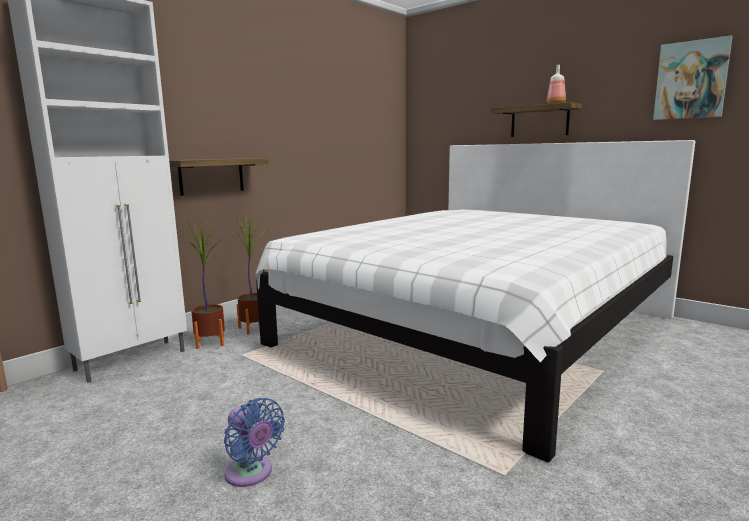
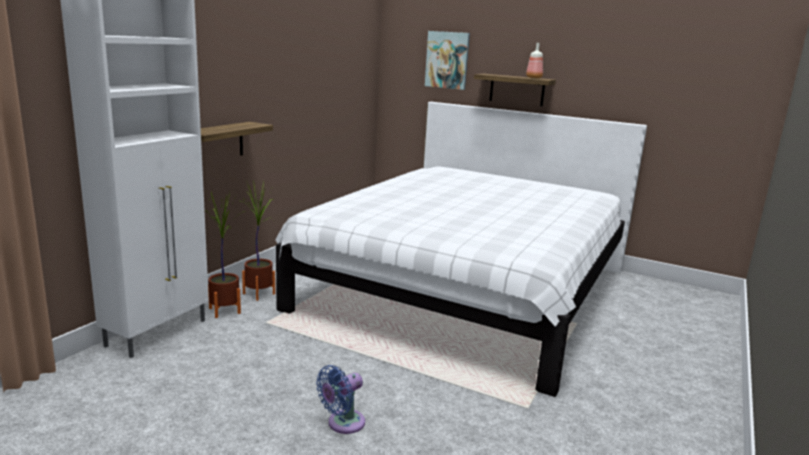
camera: 15 degrees left, 5 degrees up
(251, 474) = (343, 424): blue fan -> blue fan turned 105 degrees clockwise
(691, 80) = (646, 74): picture -> picture (447, 60)

